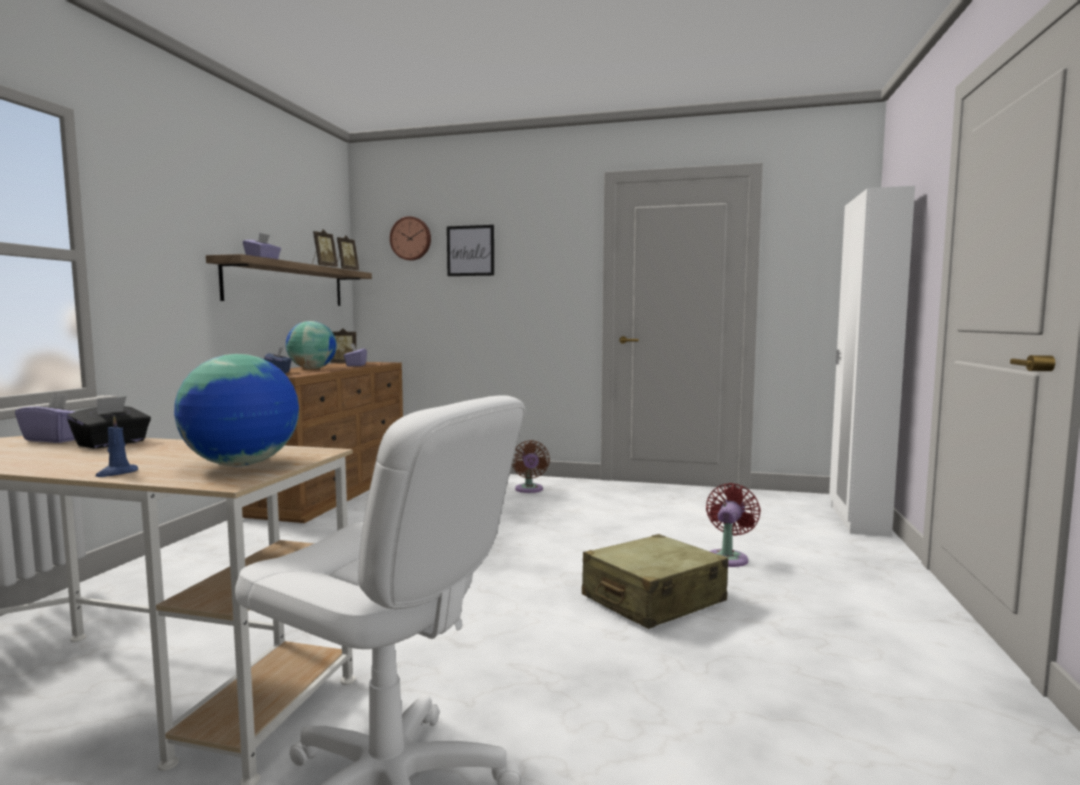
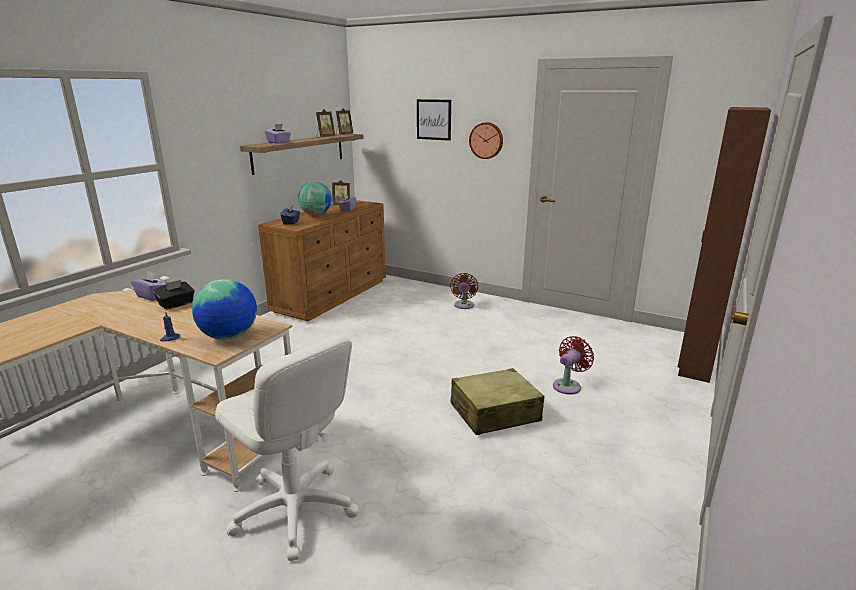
camera: 15 degrees right, 15 degrees up
(411, 239) = (391, 107): wall clock -> wall clock (486, 140)
(857, 520) = (694, 363): white wardrobe -> brown wardrobe

